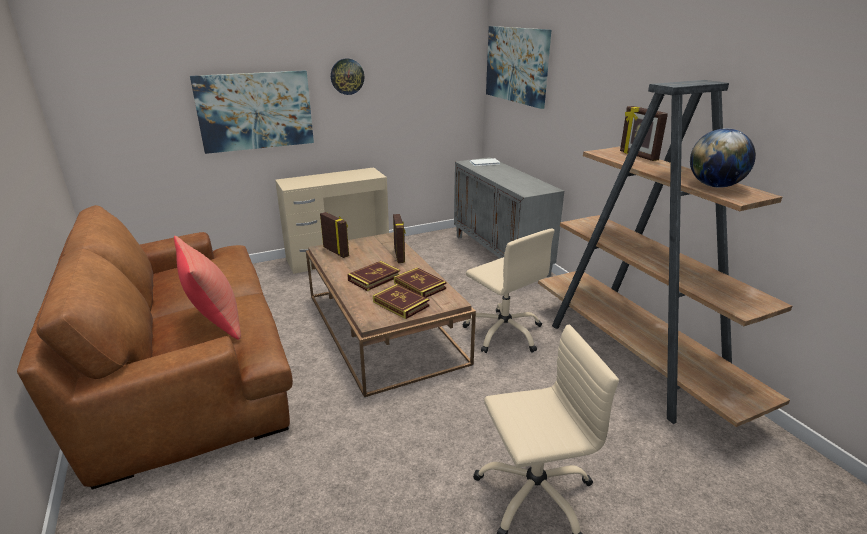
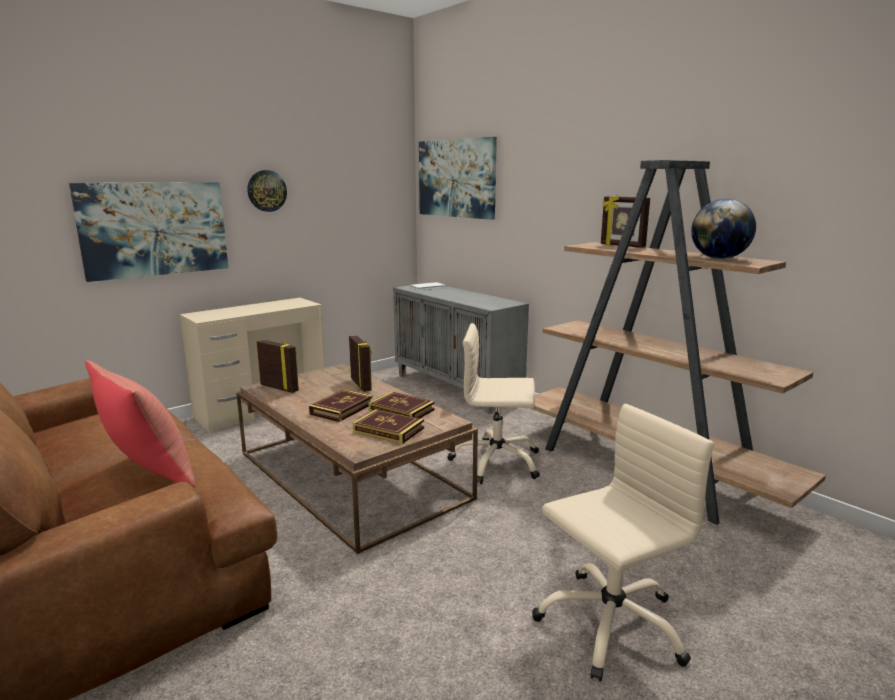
camera: 15 degrees left, 10 degrees down
(504, 332) = (496, 462): beige office chair -> beige office chair turned 150 degrees clockwise

